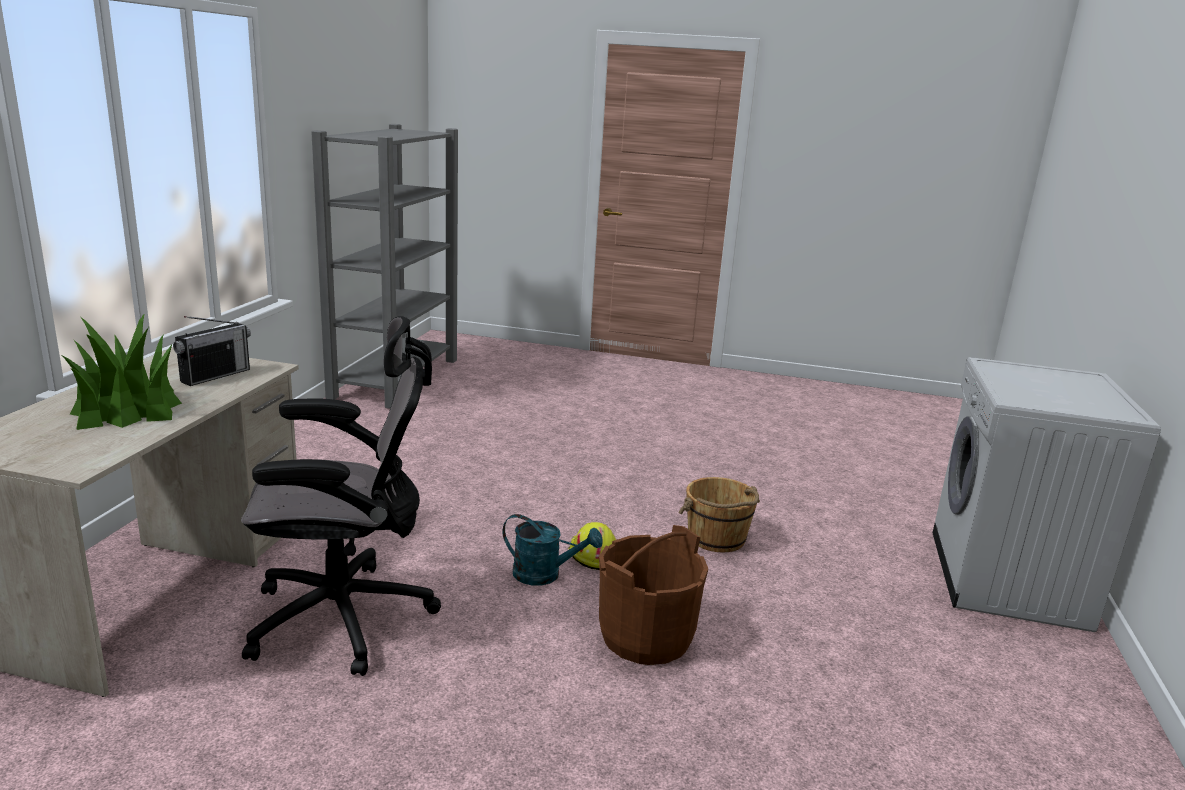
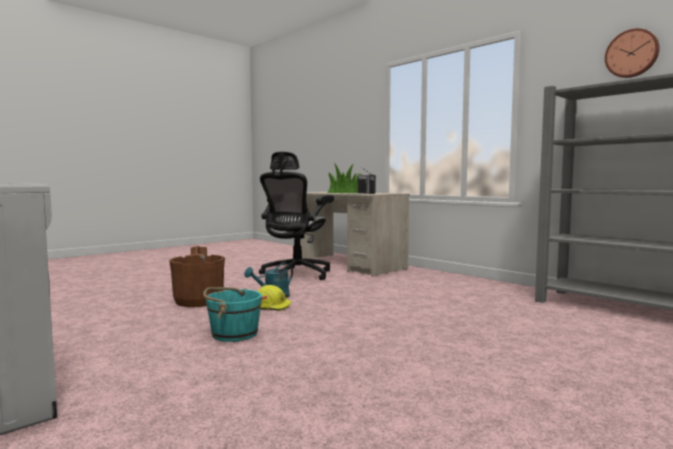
camera: 125 degrees right, 15 degrees down
(344, 86) = (632, 54): none -> wall clock
(717, 538) = (233, 334): brown bucket -> turquoise bucket

